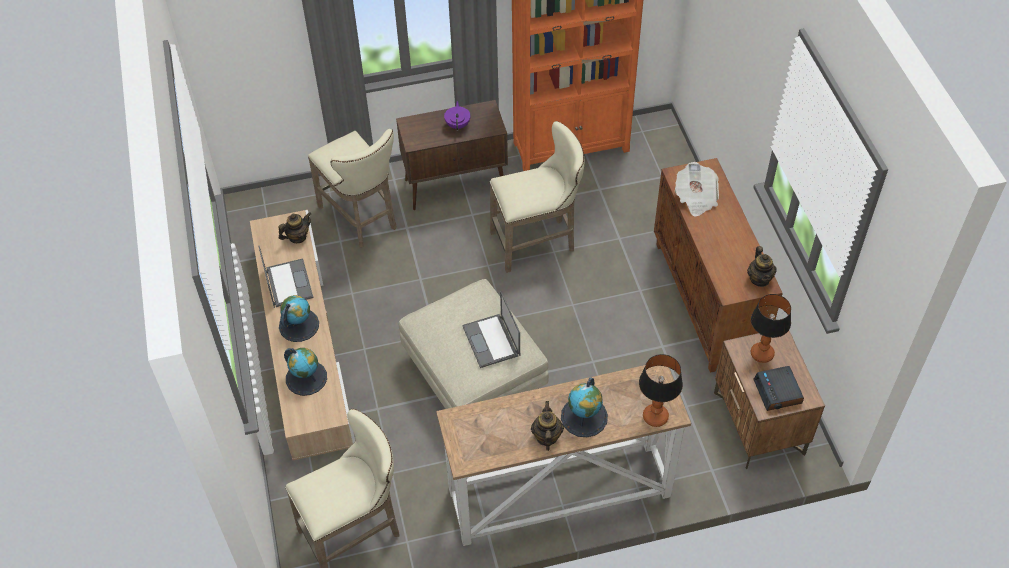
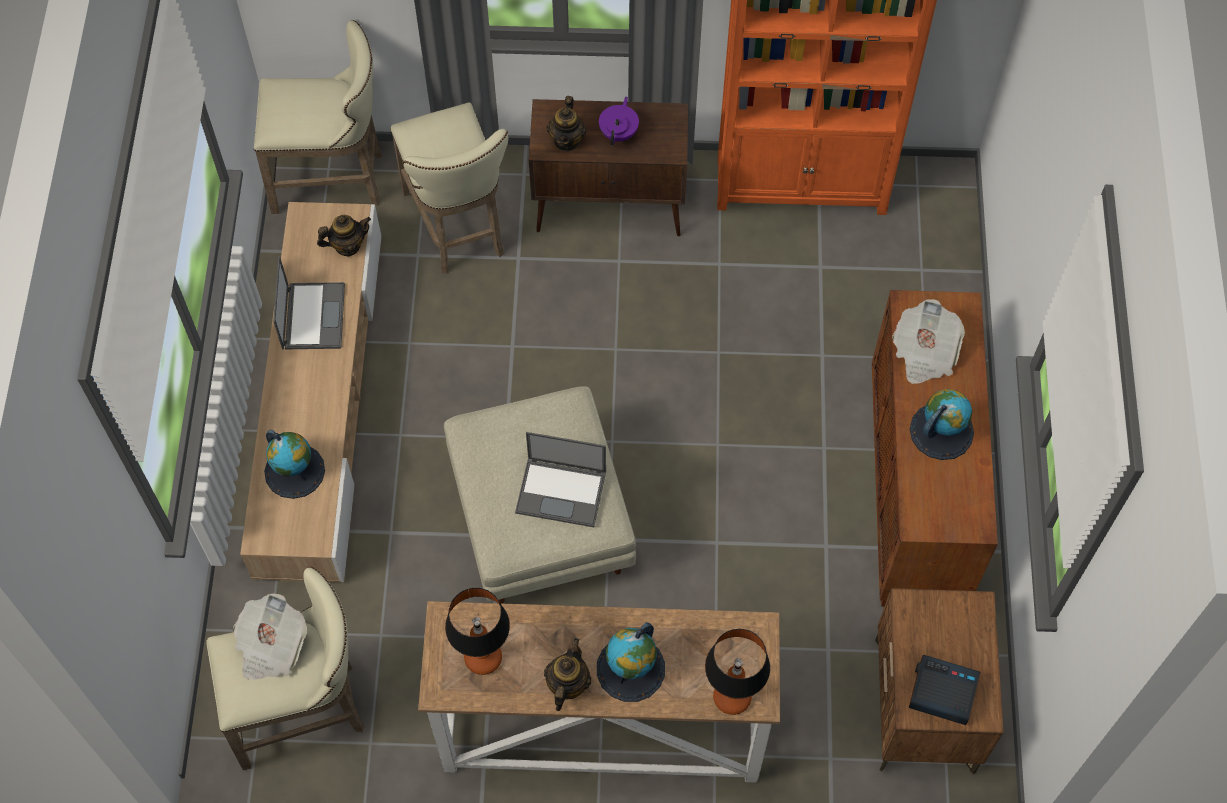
camera: 15 degrees right, 10 degrees up
(299, 325) = (308, 386): globe -> globe (941, 431)
(333, 476) = (271, 646): none -> newspaper
(492, 341) = (562, 492): laptop -> laptop turned 75 degrees counterclockwise
(538, 243) = (699, 331): beige stool -> beige stool (334, 180)
(759, 279) = (971, 512): teapot -> teapot (567, 140)
(762, 353) = (940, 624): table lamp -> table lamp (484, 657)
(778, 392) = (942, 692): alarm clock -> alarm clock turned 105 degrees clockwise

